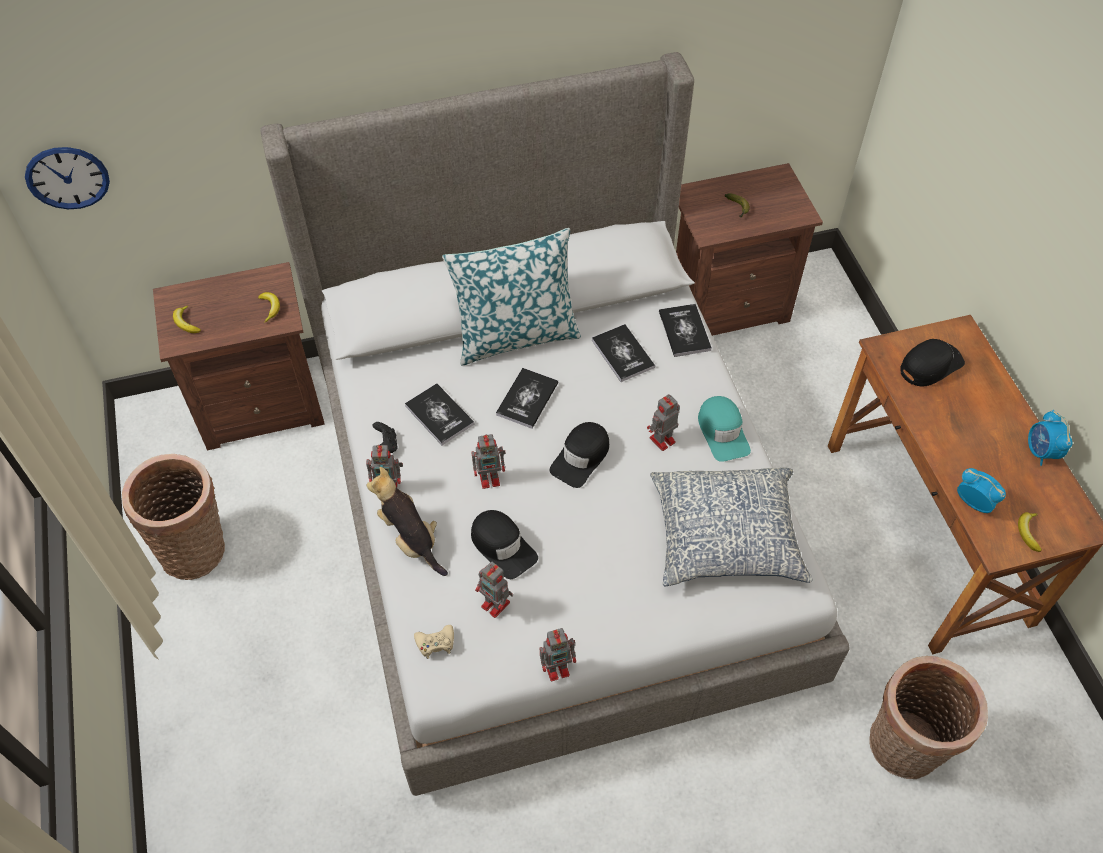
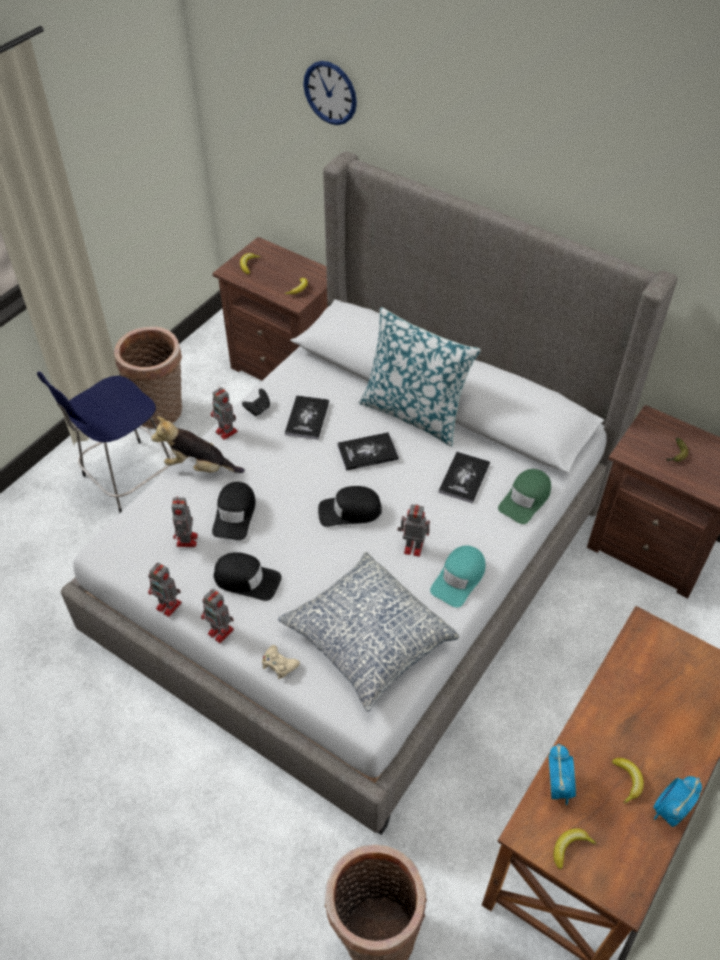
camera: 50 degrees right, 5 degrees down
(67, 178) = (231, 122): wall clock -> wall clock (330, 93)
(254, 637) = (127, 479): none -> blue stool
(411, 538) = (199, 467): plush toy -> plush toy turned 90 degrees counterclockwise
(436, 643) = (132, 529): beige game controller -> beige game controller (279, 664)
(490, 478) = (284, 475): toy robot -> toy robot (221, 632)
(684, 331) = (525, 499): book -> green cap
(930, 365) = (667, 671): black cap -> black cap (247, 580)
(1000, 458) = (627, 780): none -> banana

